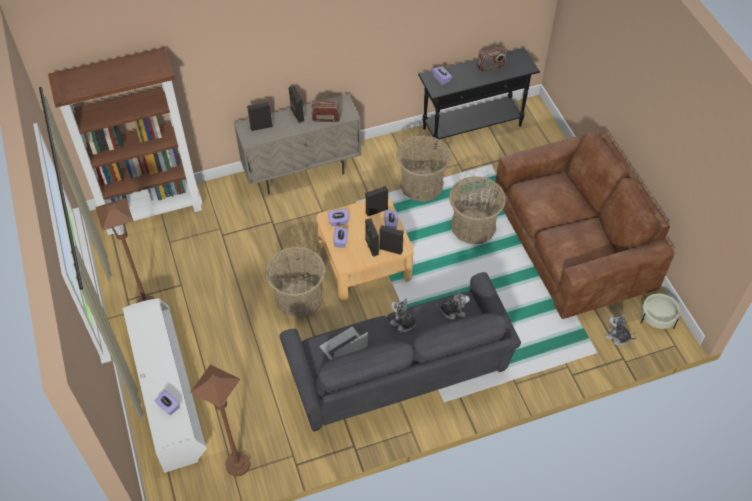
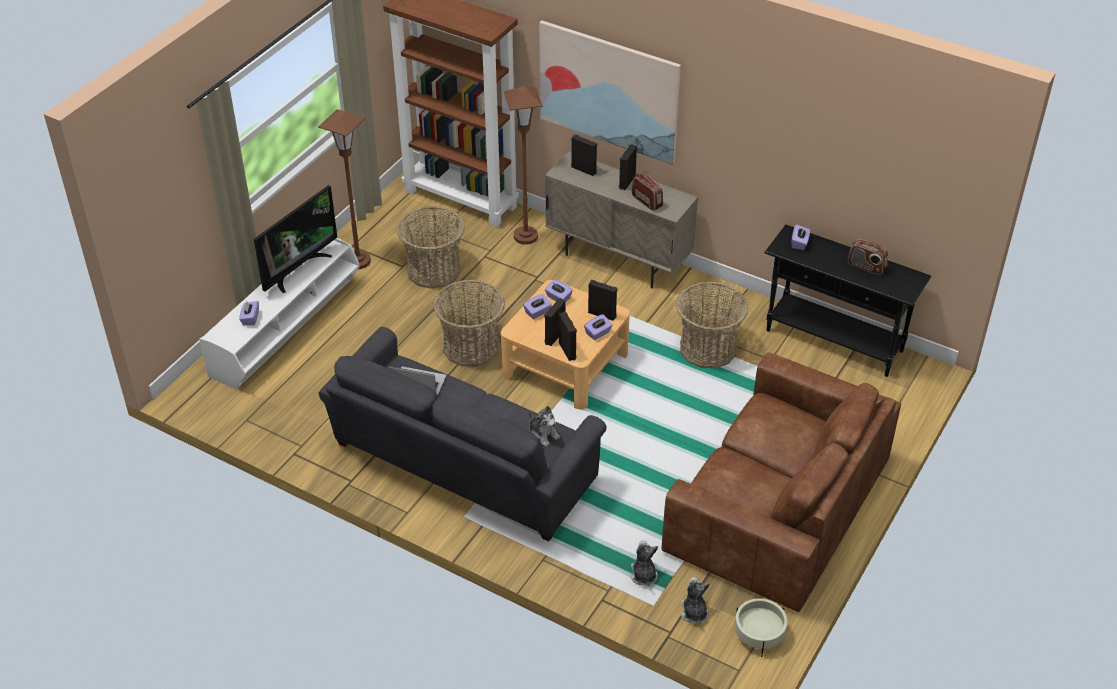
camera: 50 degrees right, 10 degrees down
(148, 344) = (298, 269): none -> television
(237, 464) = (258, 416): brown floor lamp -> brown floor lamp (525, 236)
(259, 59) = (608, 91): none -> picture
(403, 323) = (489, 407): plush toy -> plush toy (643, 575)
(473, 226) = (702, 417): basket -> basket (433, 270)

